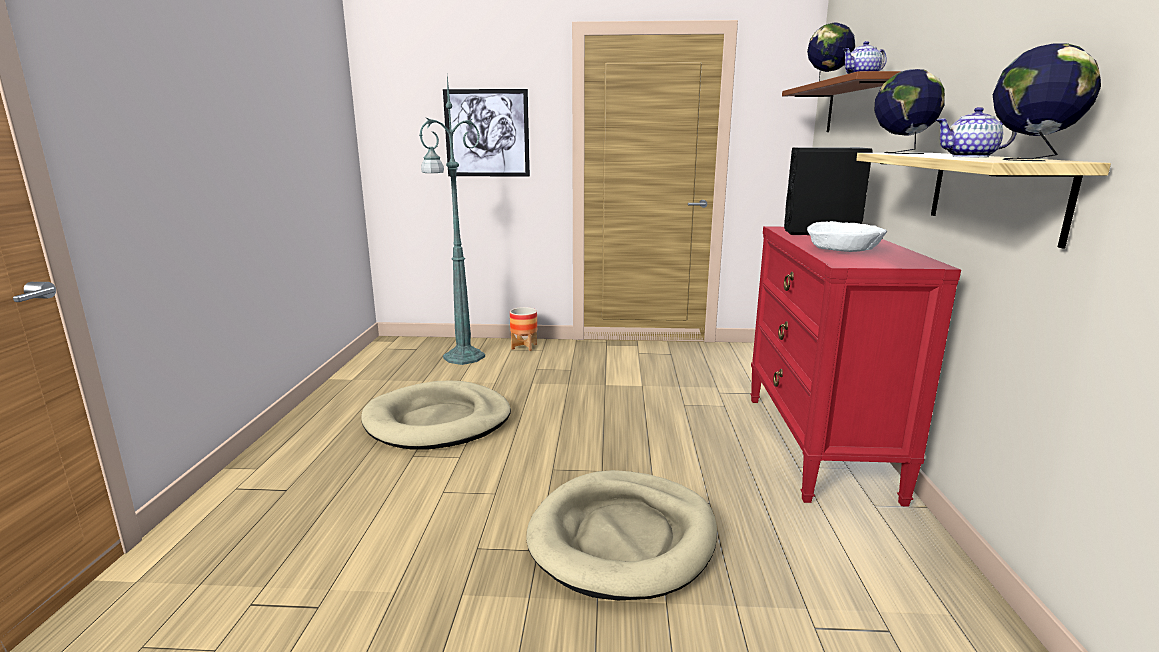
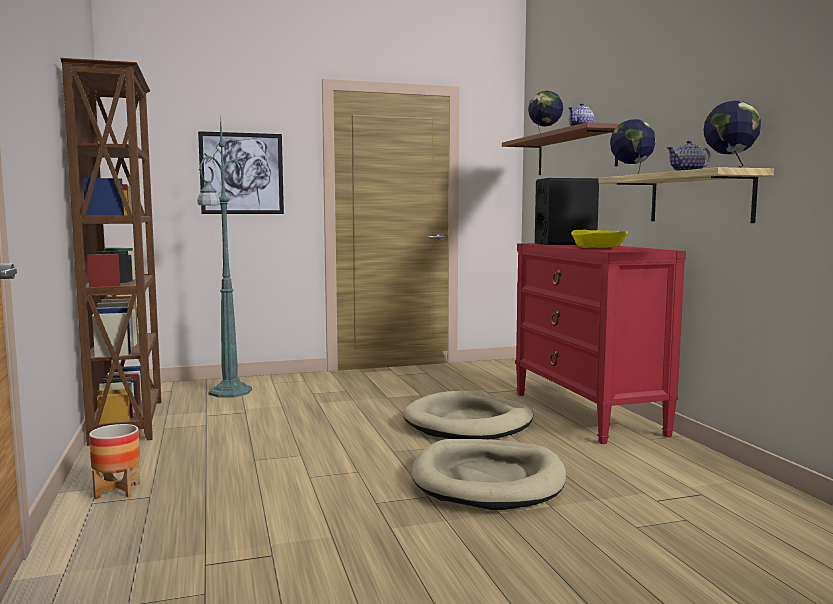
camera: 20 degrees left, 10 degrees down
(352, 383) = (129, 421): none -> brown bookcase
(438, 421) = (253, 436): beige dog bed -> beige dog bed (468, 423)
(524, 347) = (284, 380): planter -> planter (117, 491)
(844, 249) = (598, 248): white bowl -> yellow bowl

